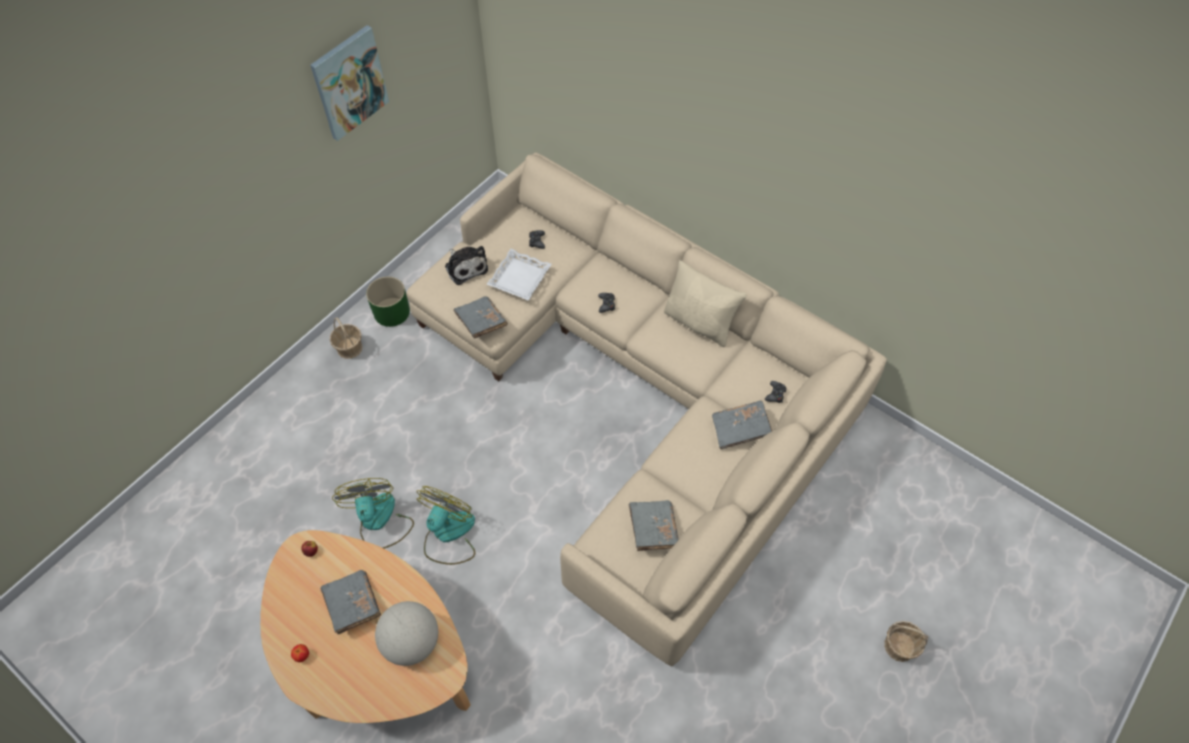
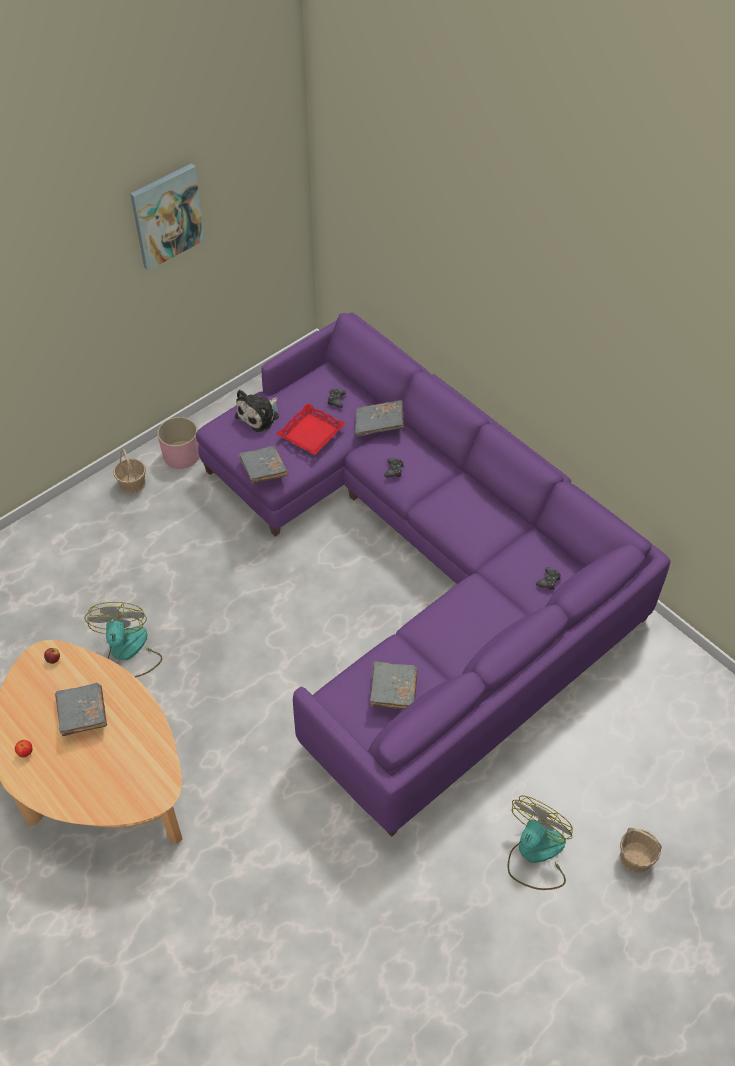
camera: 10 degrees right, 5 degrees down
(392, 312) = (182, 454): green planter -> pink planter
(412, 642) = (132, 757): globe -> none
(448, 535) = (194, 676): fan -> fan (535, 854)
(465, 267) = (259, 415): plush toy -> plush toy turned 60 degrees clockwise
(519, 278) = (311, 433): white tray -> red tray
(643, 392) = (421, 568): beige sofa -> purple sofa
(699, 323) = (486, 501): beige pillow -> none
(740, 429) = (504, 610): grey book -> grey book (379, 424)

